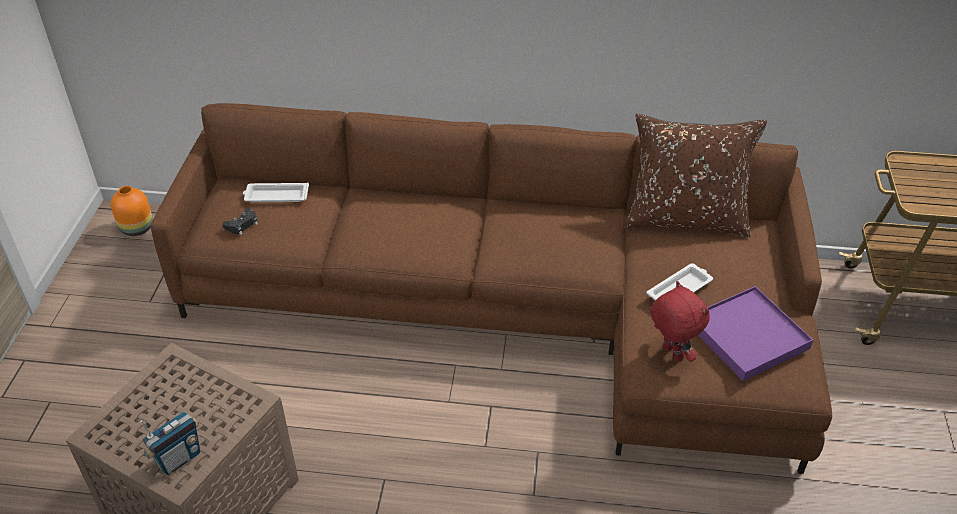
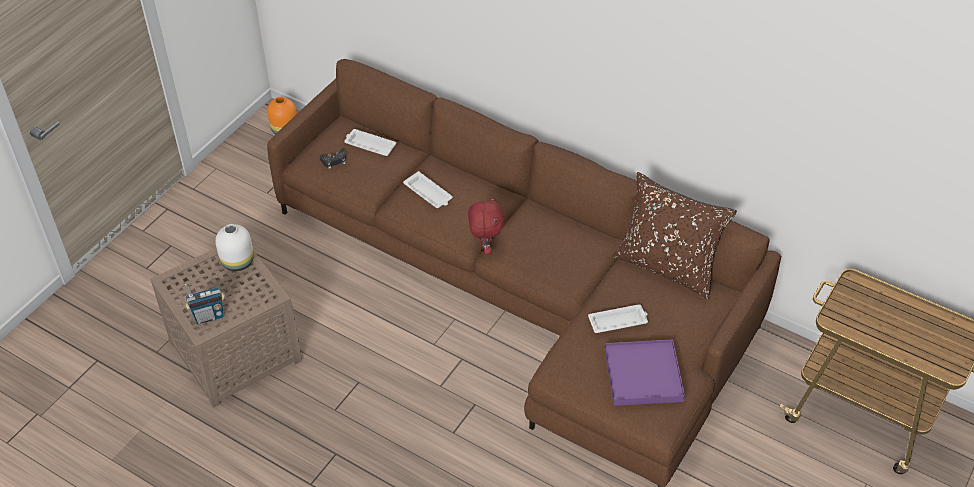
camera: 25 degrees right, 5 degrees up
(183, 375) = (238, 261): none -> white vase
(378, 225) = (428, 193): none -> white tray
(671, 354) = (578, 367): red plush toy -> red plush toy (485, 247)

